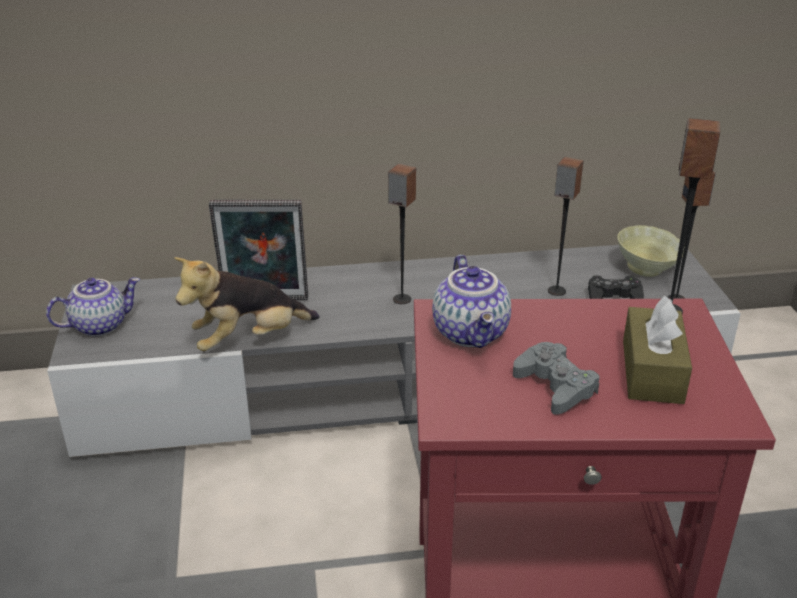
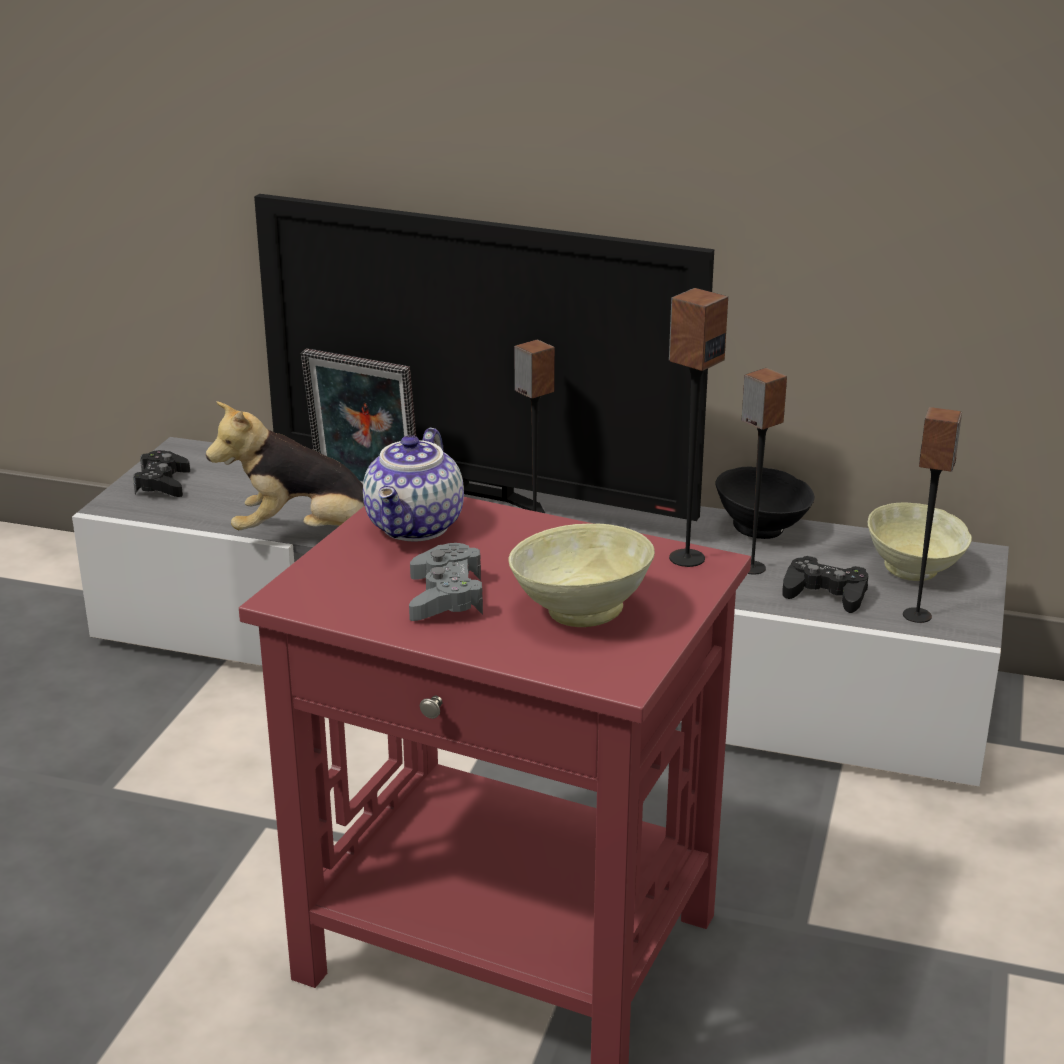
camera: 25 degrees right, 5 degrees down
(100, 325) = (162, 484): teapot -> black game controller
(343, 281) = (481, 497): none -> television
(538, 262) = (762, 530): none -> black bowl
(652, 371) = (580, 610): brown tissue box -> beige bowl

